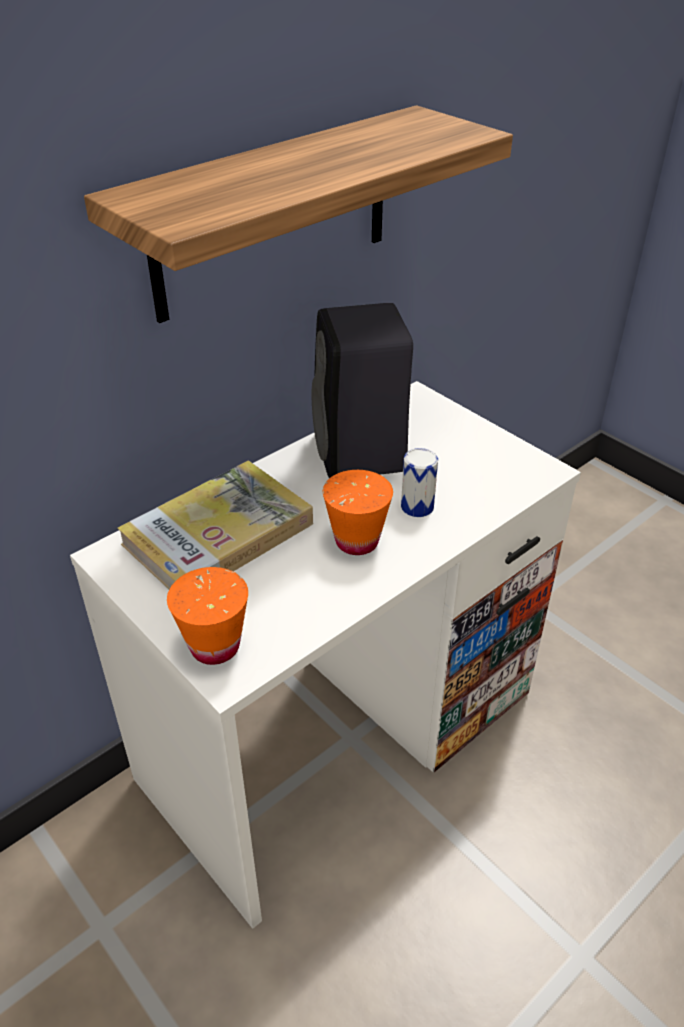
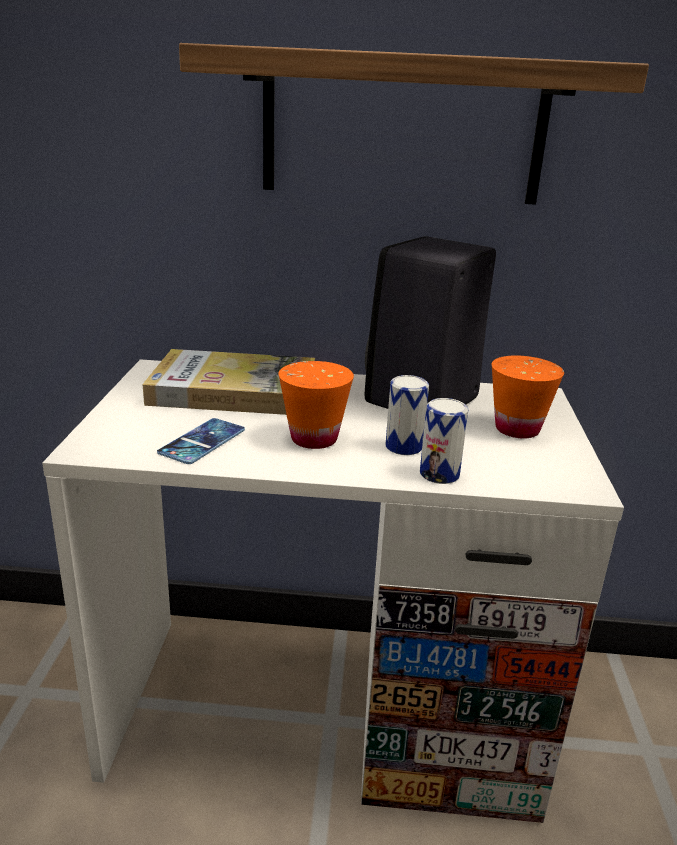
camera: 45 degrees right, 15 degrees down
(215, 646) = (111, 433): orange cup -> orange cup (517, 429)
(293, 601) = (202, 441): none -> phone
(470, 516) = (439, 474): none -> can

